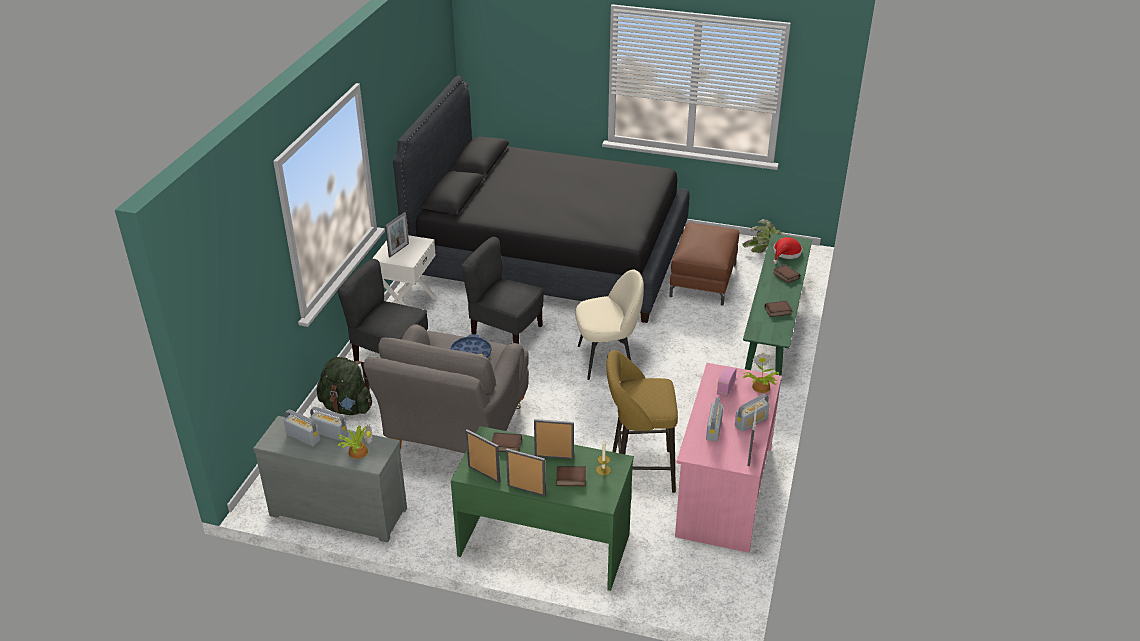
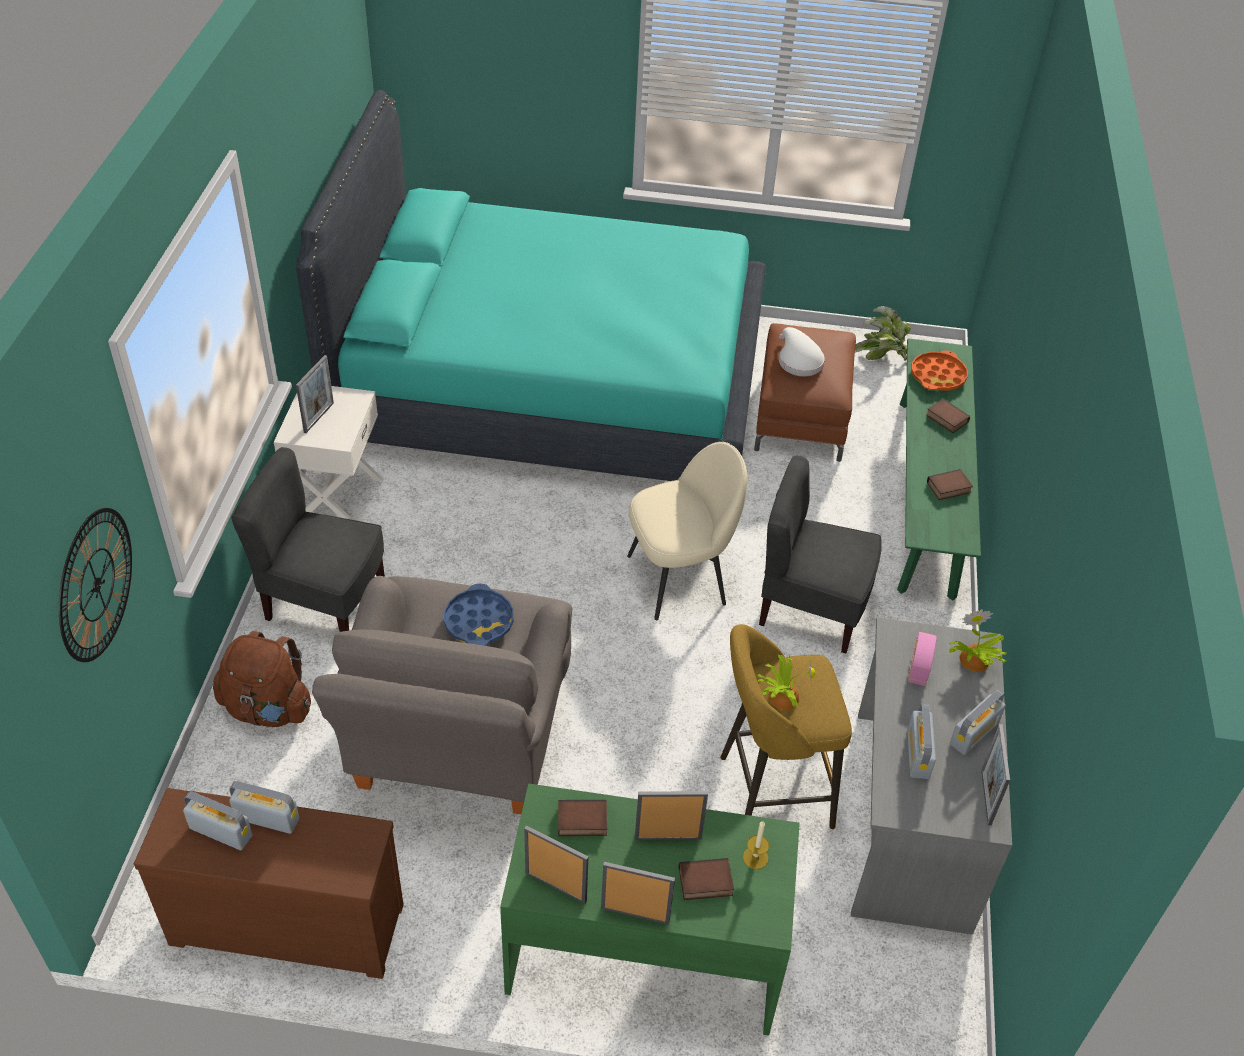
camera: 10 degrees left, 10 degrees up
(252, 292) = (96, 584): none -> wall clock
(339, 509) = (289, 919): grey dresser -> brown dresser
(347, 407) = (268, 709): green backpack -> brown backpack
(357, 451) = (322, 853): potted plant -> potted plant (782, 696)
(506, 333) = (507, 540): grey chair -> grey chair (811, 609)
(550, 256) = (551, 385): black bed -> turquoise bed
(698, 241) = (798, 360): none -> white hat
(723, 490) = (908, 817): pink desk -> grey desk
(786, 253) = (938, 376): red hat -> orange tray

